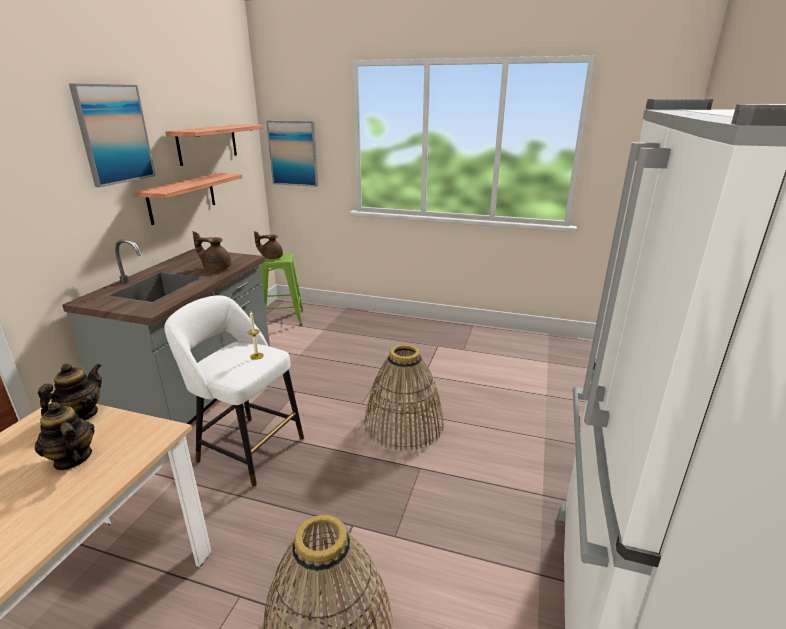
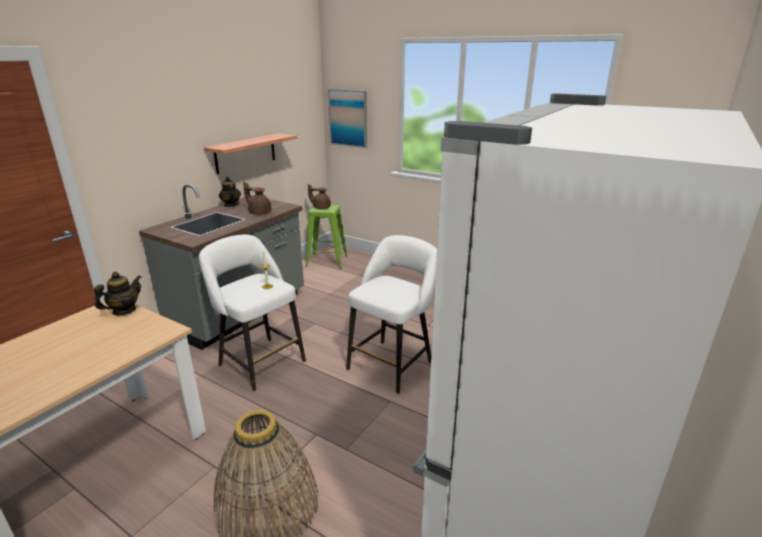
camera: 15 degrees right, 0 degrees up
(72, 459) = (106, 338): teapot -> teapot (231, 205)
(114, 134) = (191, 102): picture -> none
(207, 144) = (272, 109): shelf -> none
(404, 424) = (392, 363): basket -> white stool

